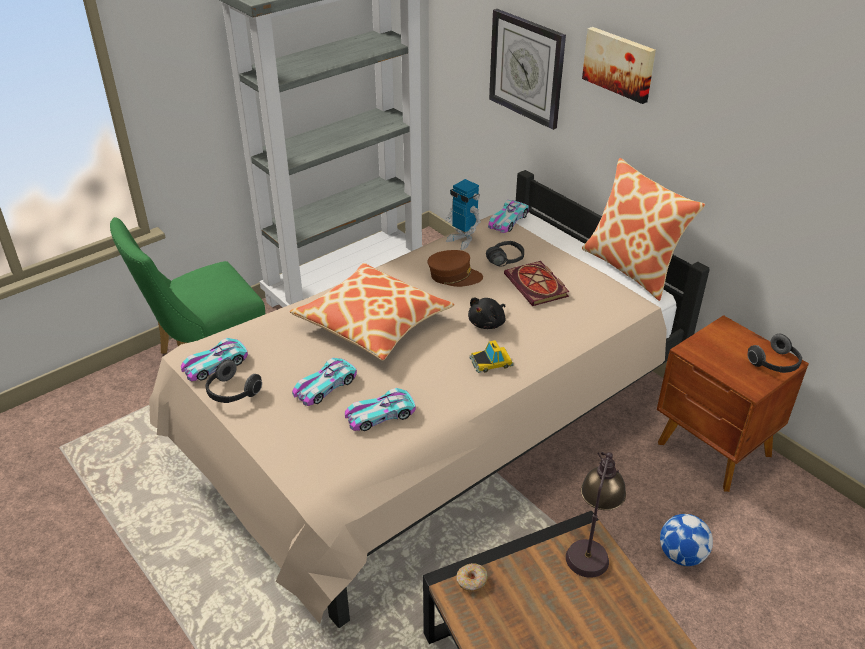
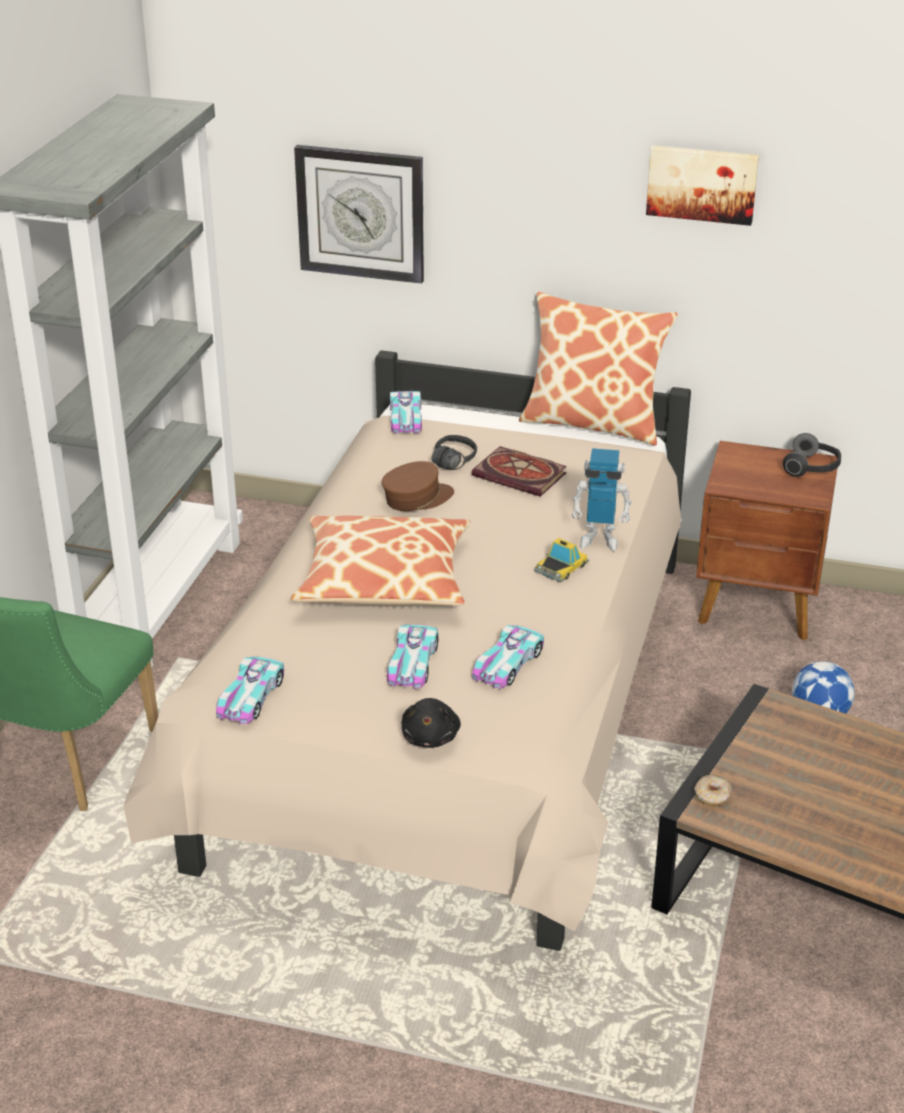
camera: 35 degrees left, 5 degrees down
(232, 393) = (312, 715): headphones -> none
(462, 240) = (378, 457): toy robot -> toy robot (599, 539)
(488, 323) = (513, 531): black plush toy -> black plush toy (431, 737)
(591, 546) = (786, 713): table lamp -> none
(619, 64) = (514, 176): picture -> picture (702, 183)

